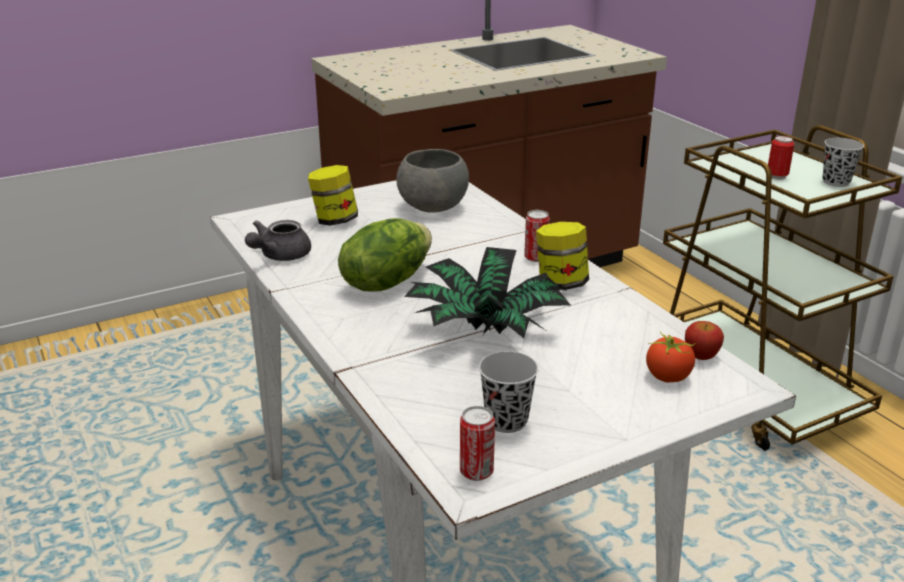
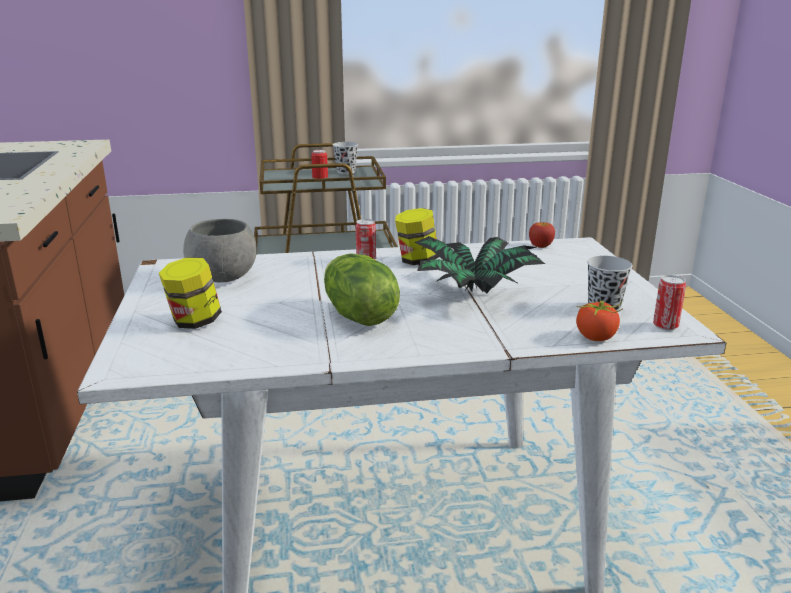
camera: 70 degrees left, 5 degrees down
(279, 256) = (249, 358): grey teapot -> none
(668, 377) = (563, 258): tomato -> tomato (596, 337)

